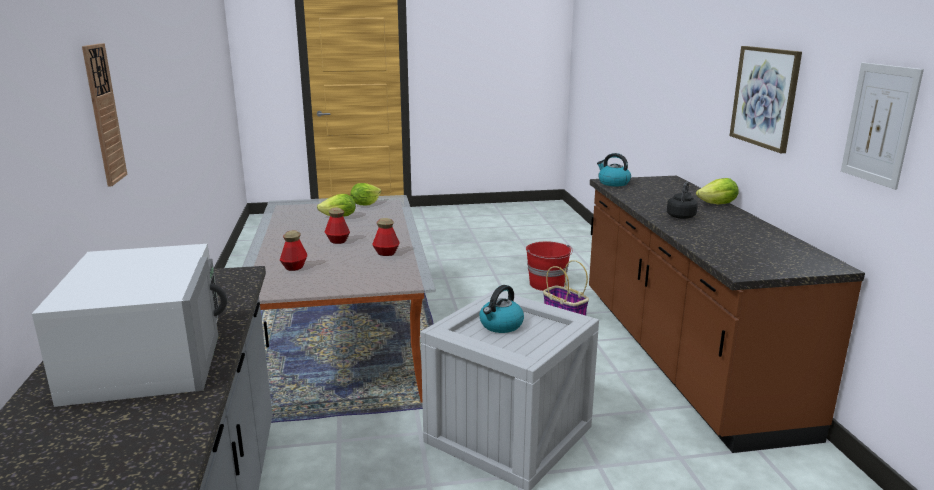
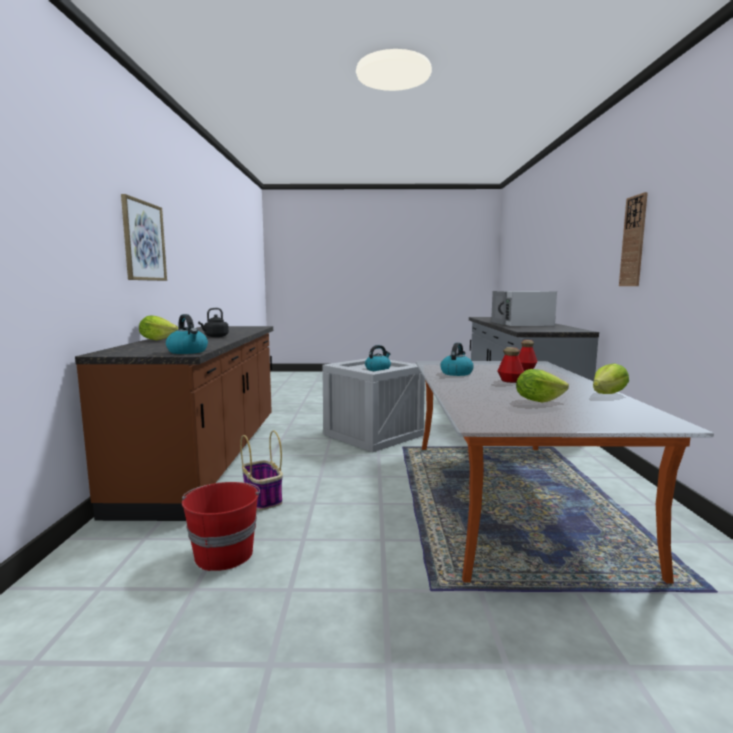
camera: 170 degrees left, 10 degrees down
(365, 204) = (520, 415): lettuce -> lettuce (608, 394)
(386, 253) = (456, 373): bottle -> kettle
(879, 124) = (191, 251): picture -> none

